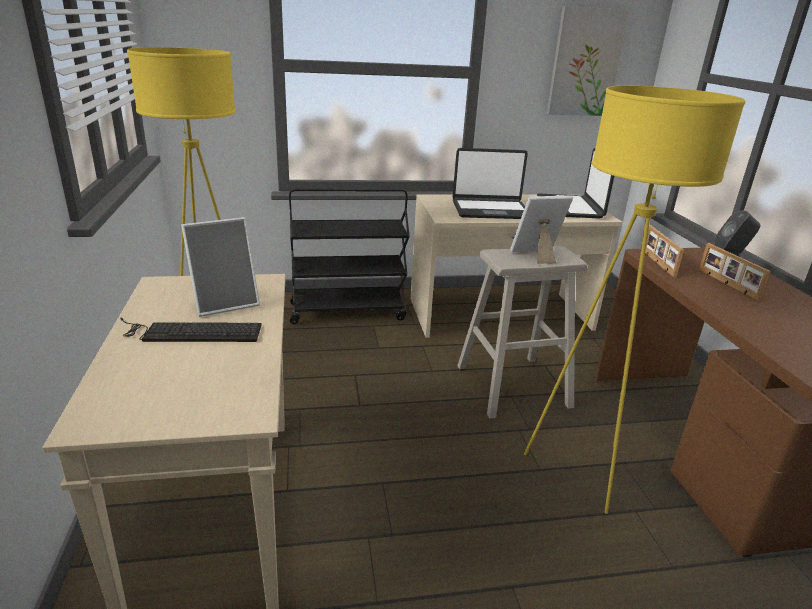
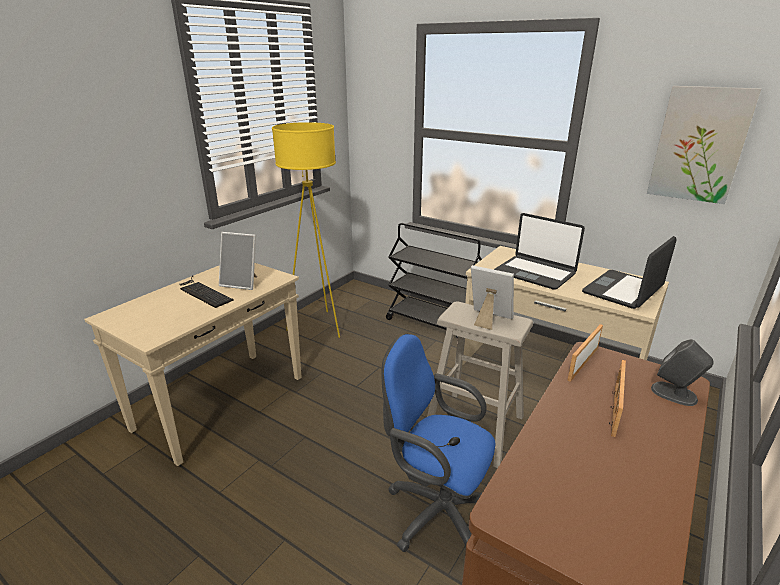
camera: 45 degrees right, 0 degrees up
(582, 468) = (436, 511): yellow floor lamp -> blue office chair

